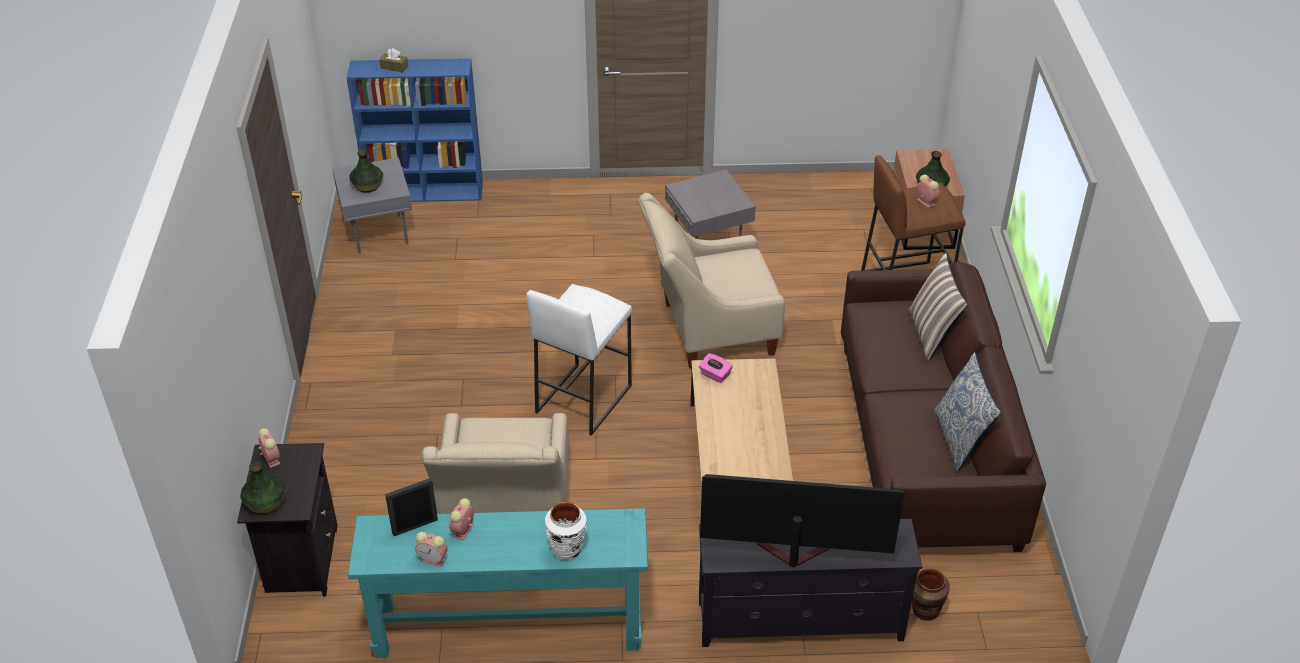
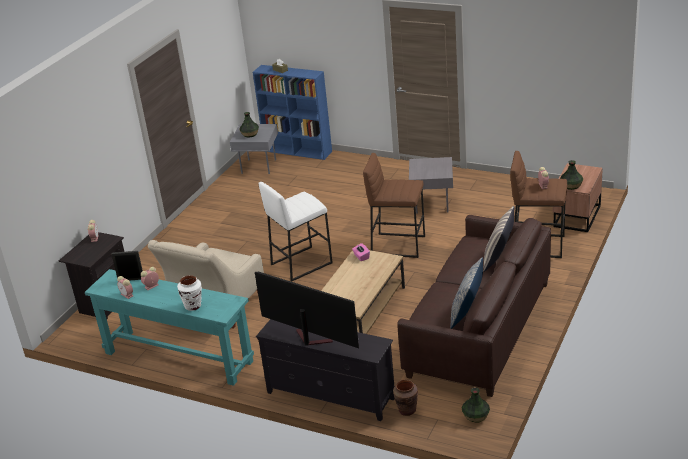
camera: 30 degrees right, 10 degrees down
(266, 503) = (77, 256): vase -> vase (476, 416)
(708, 330) = (398, 245): beige armchair -> brown stool

